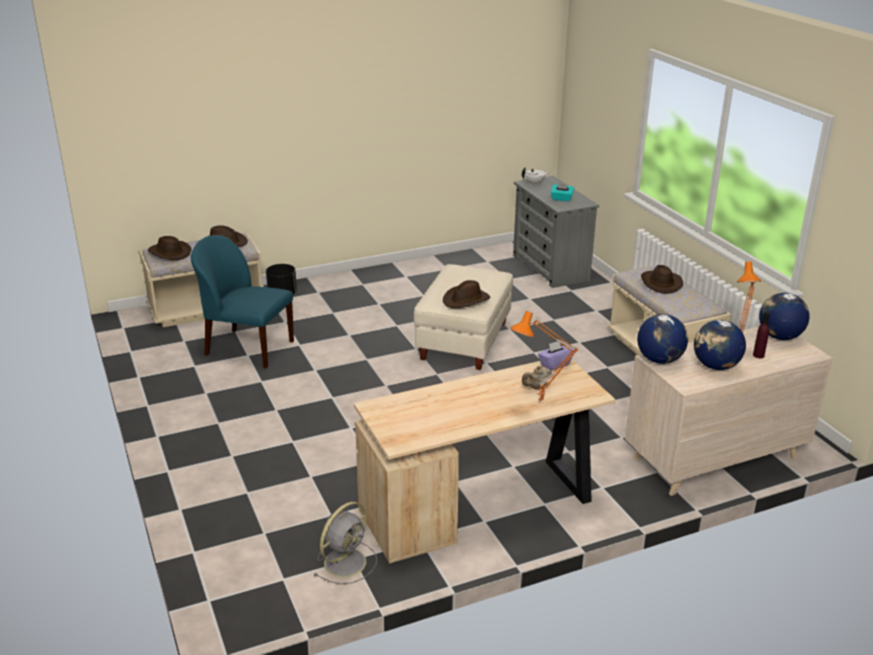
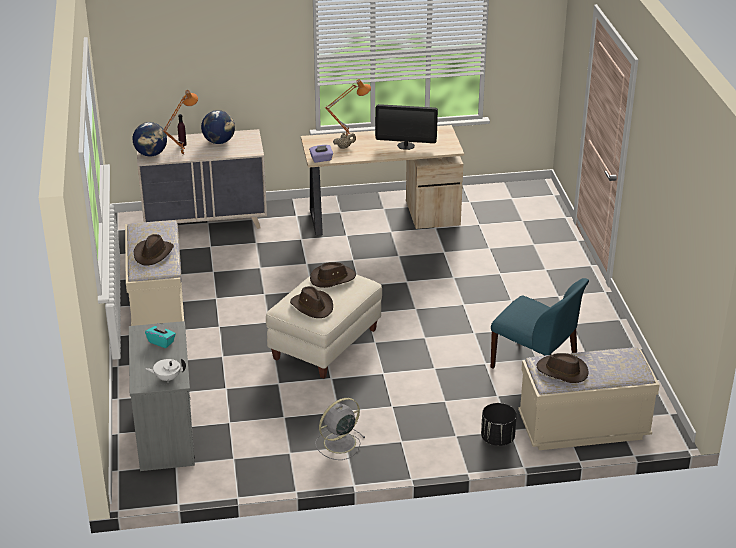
camera: 165 degrees left, 5 degrees up
(169, 253) = (622, 363): brown hat -> brown hat (312, 306)
(346, 561) = (474, 201): grey fan -> grey fan (338, 443)
(446, 403) = (406, 146): none -> monitor
(659, 360) = (251, 150): globe -> none

